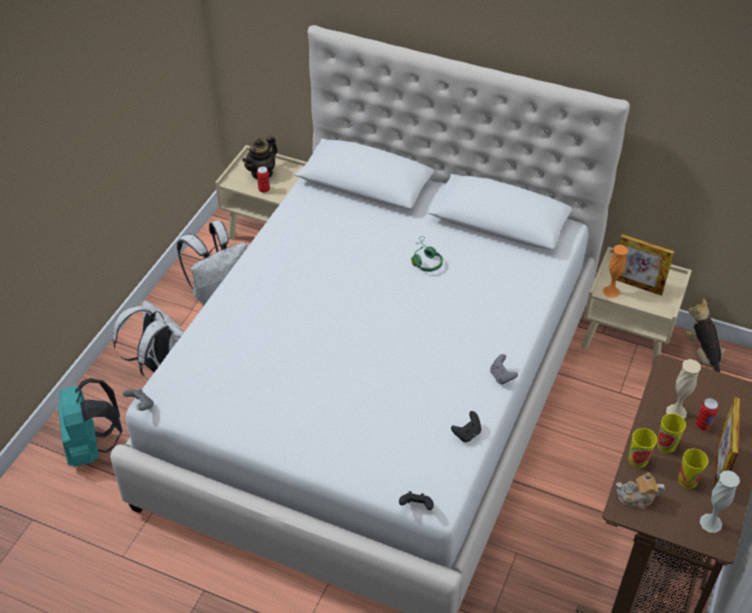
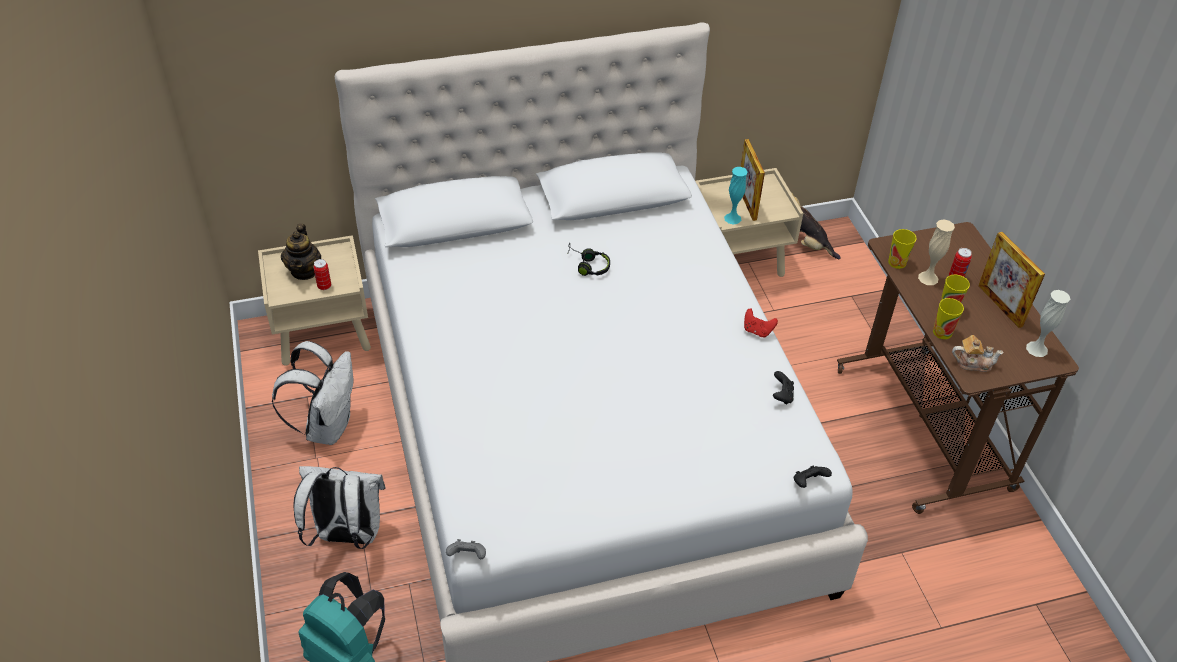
camera: 40 degrees left, 0 degrees up
(425, 260) = (587, 265): green headphones -> black headphones
(501, 376) = (757, 331): grey game controller -> red game controller
(611, 291) = (732, 218): orange vase -> turquoise vase
(636, 285) = (747, 203): picture frame -> picture frame turned 90 degrees clockwise
(637, 498) = (973, 363): teapot -> teapot turned 135 degrees counterclockwise
(687, 480) = (989, 326): cup -> cup (897, 262)

